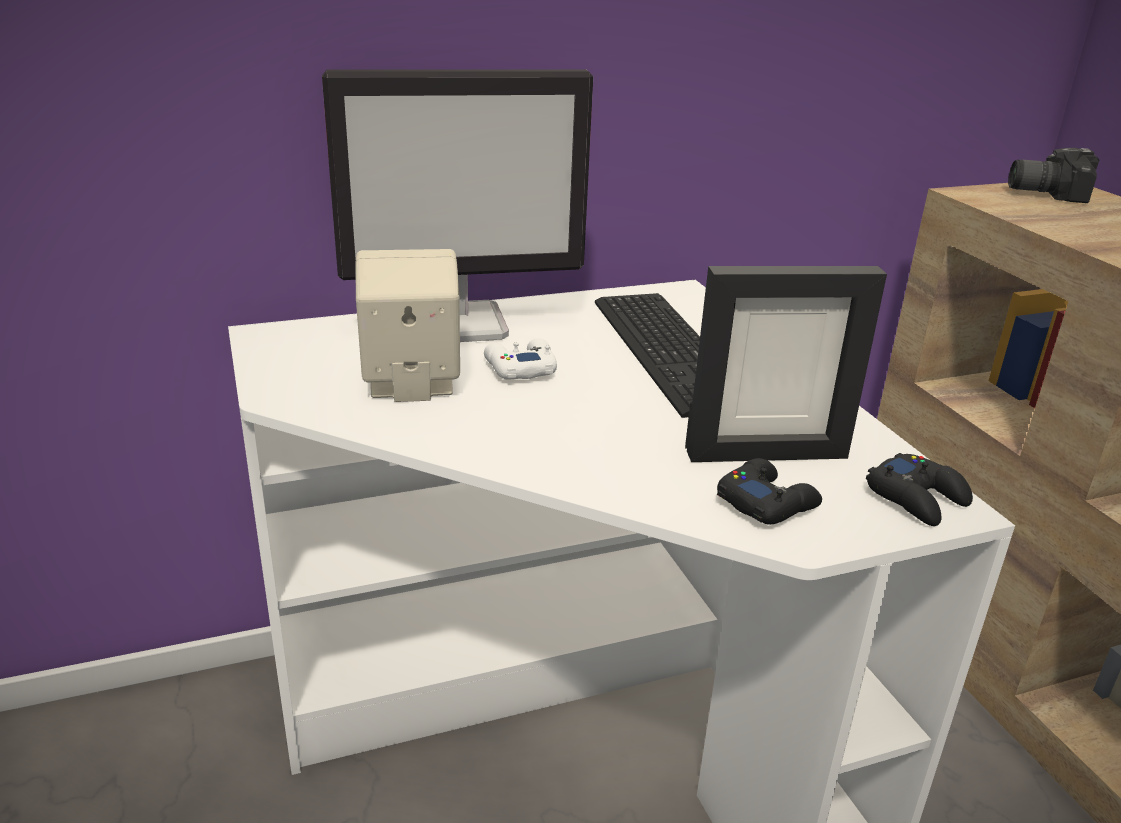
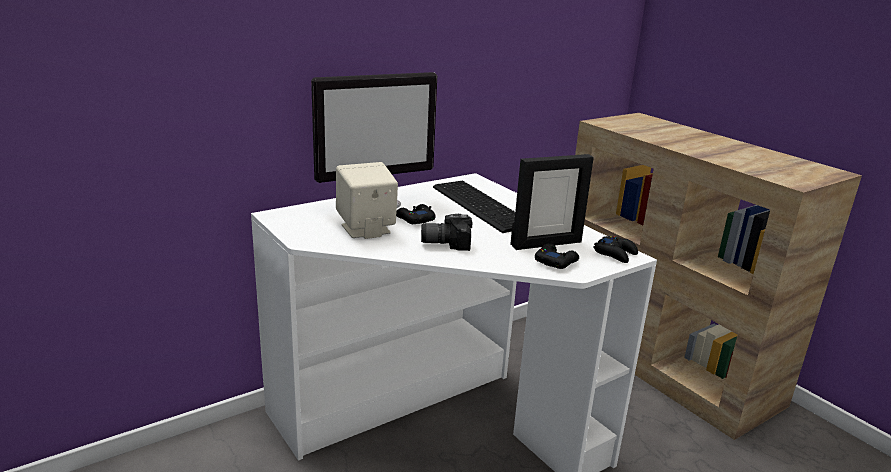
camera: 15 degrees left, 5 degrees down
(519, 368) = (415, 219): white game controller -> black game controller
(1043, 193) = (631, 120): camera -> camera (445, 242)

